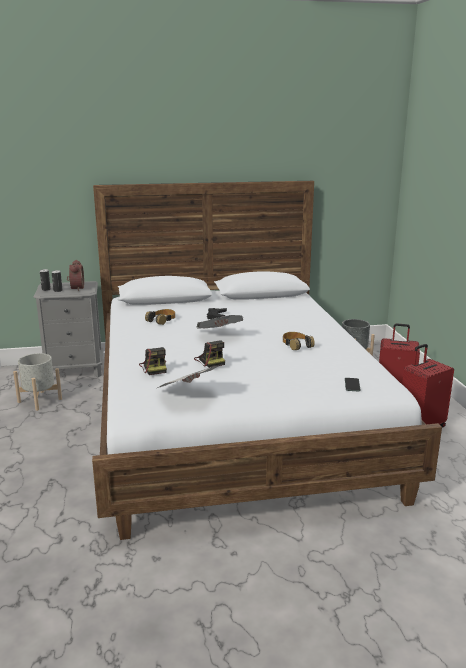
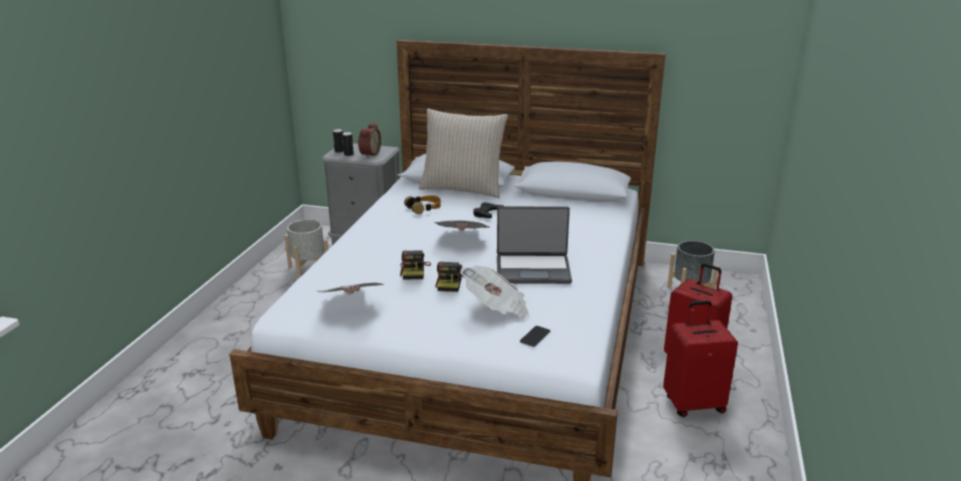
camera: 25 degrees right, 5 degrees up
(154, 368) = (351, 267): camera -> camera (451, 282)
(177, 303) = (463, 189): none -> beige pillow
(296, 345) = (533, 269): headphones -> laptop
(302, 373) = (496, 308): none -> newspaper

